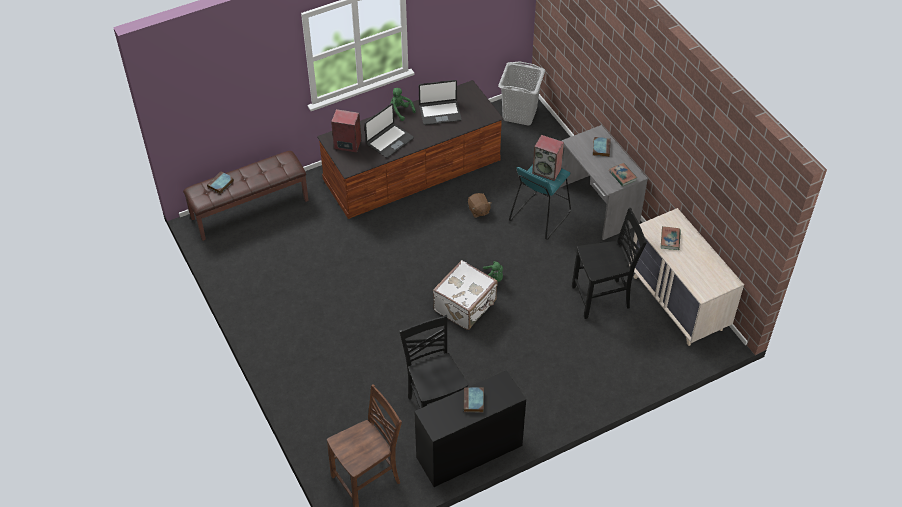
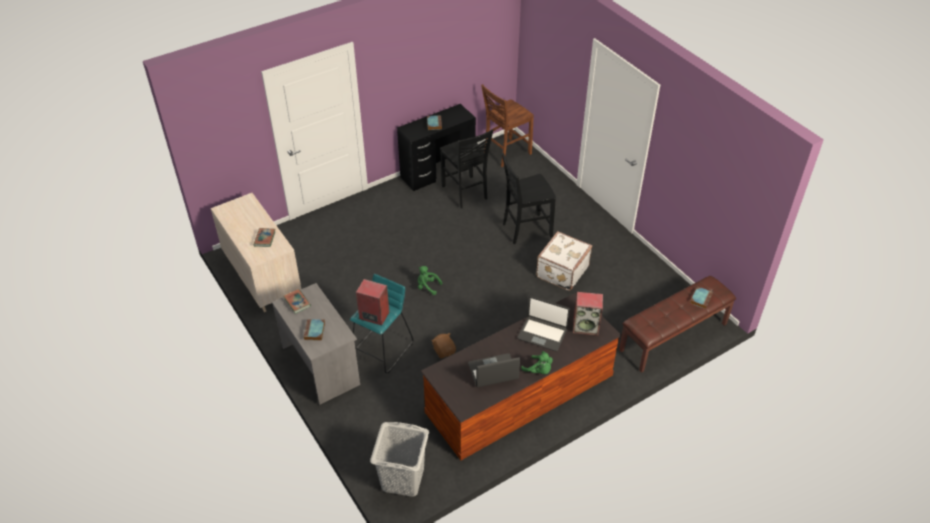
camera: 175 degrees right, 5 degrees down
(389, 141) = (542, 333): laptop -> laptop turned 105 degrees counterclockwise
(466, 306) = (449, 263): white suitcase -> white suitcase (561, 271)
(602, 298) = (329, 277): black chair -> black chair (525, 229)

